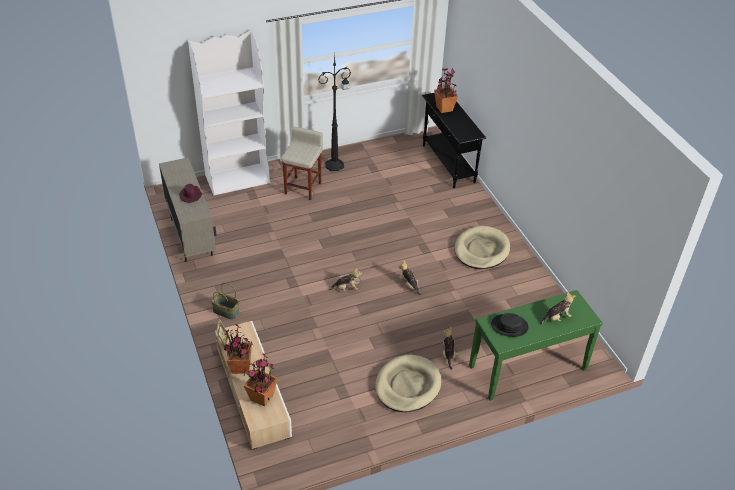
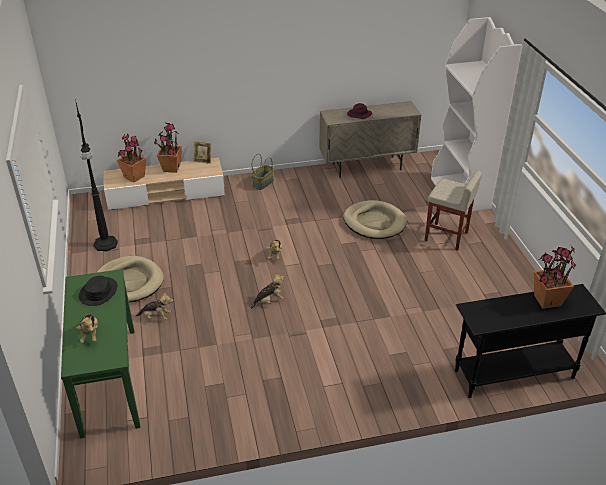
camera: 100 degrees right, 5 degrees down
(335, 165) = (495, 264): black floor lamp -> black floor lamp (105, 244)
(481, 250) = (319, 376): beige dog bed -> beige dog bed (374, 222)

